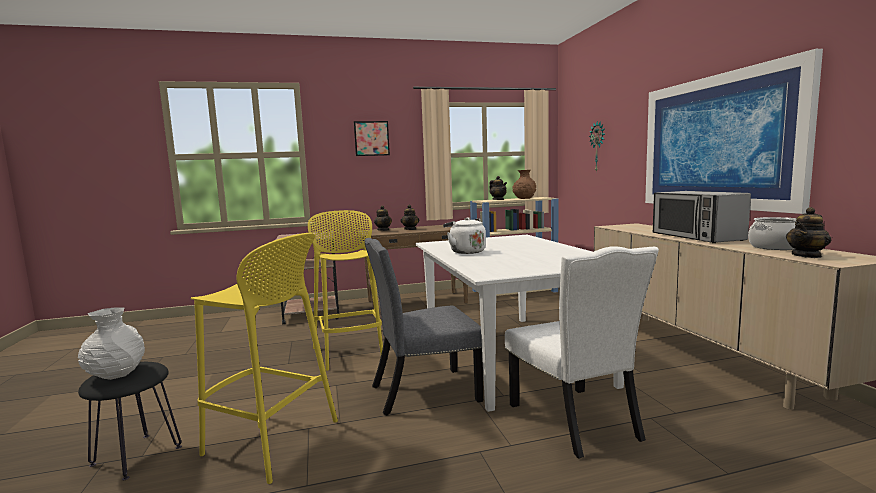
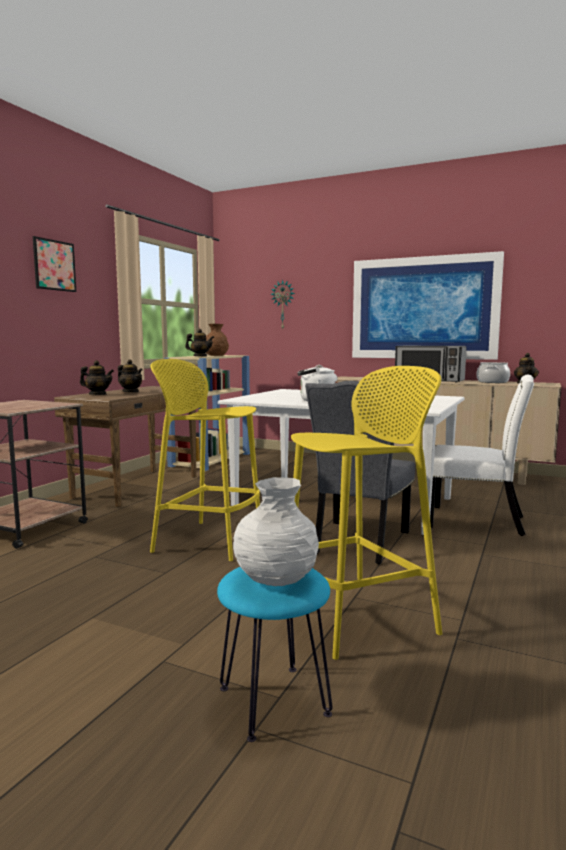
camera: 50 degrees left, 0 degrees up
(137, 455) = (273, 701): black stool -> turquoise stool

